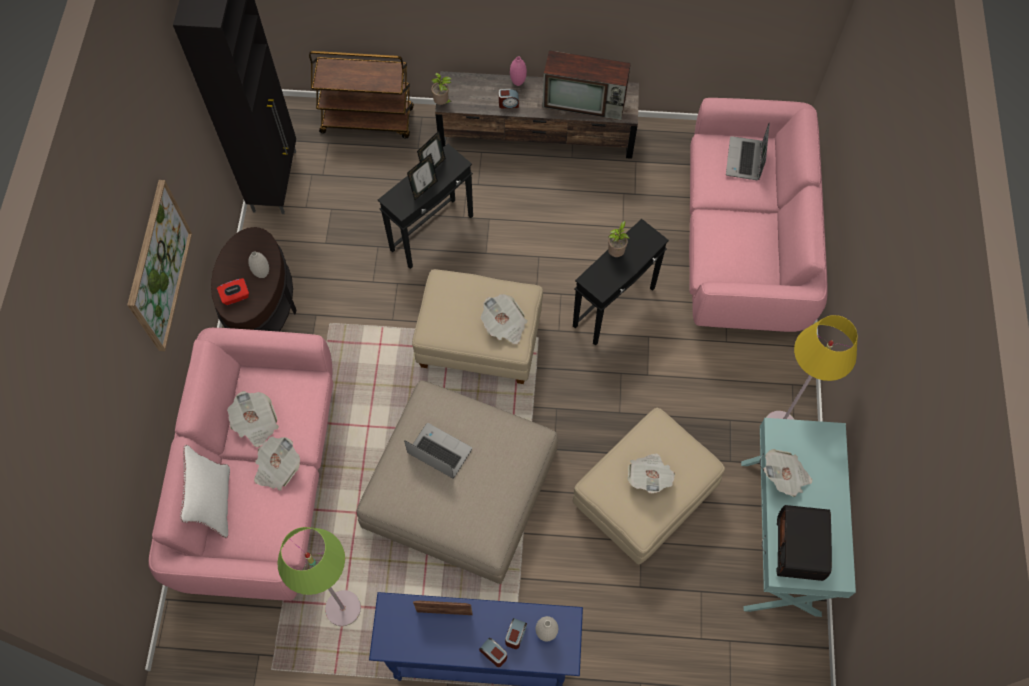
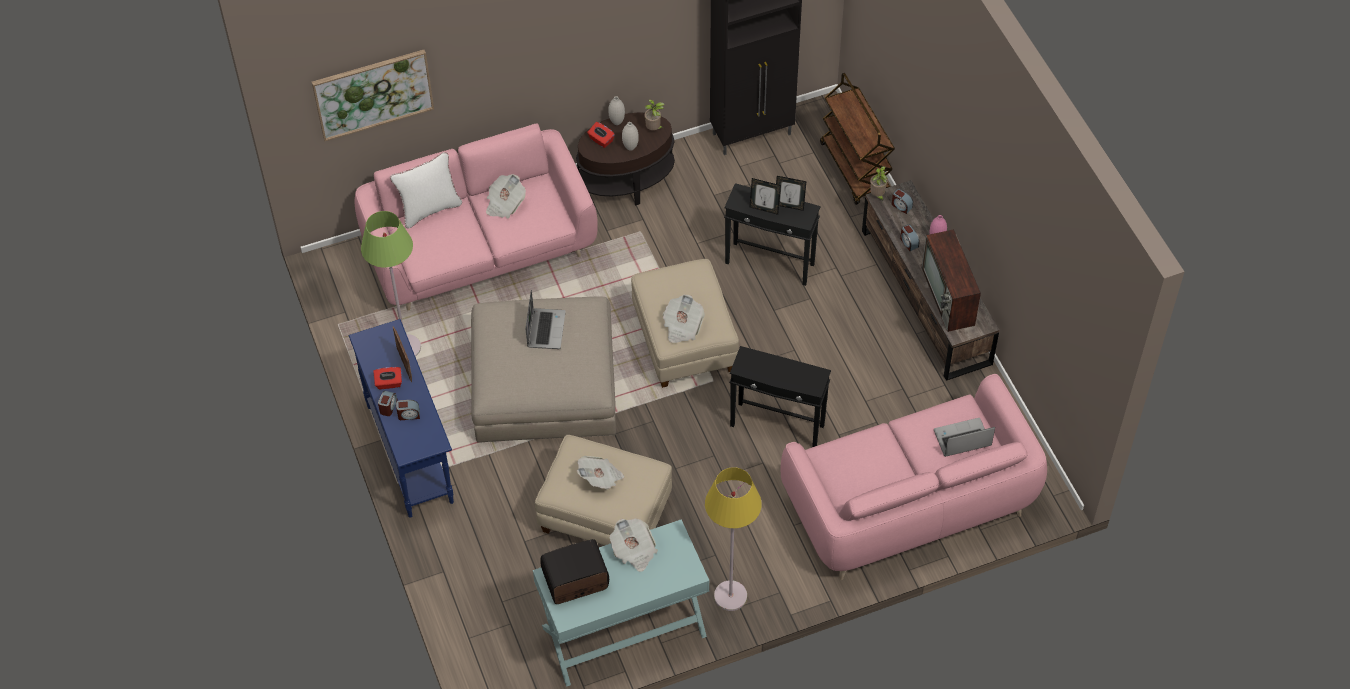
camera: 65 degrees right, 10 degrees down
(158, 266) = (554, 54): picture -> picture (373, 93)
(277, 468) = (476, 233): newspaper -> none
(461, 640) = (389, 383): none -> red tissue box
(465, 91) = (901, 206): none -> alarm clock
(546, 633) = (419, 433): white vase -> white vase (617, 122)
(616, 252) = (784, 364): potted plant -> potted plant (654, 129)

